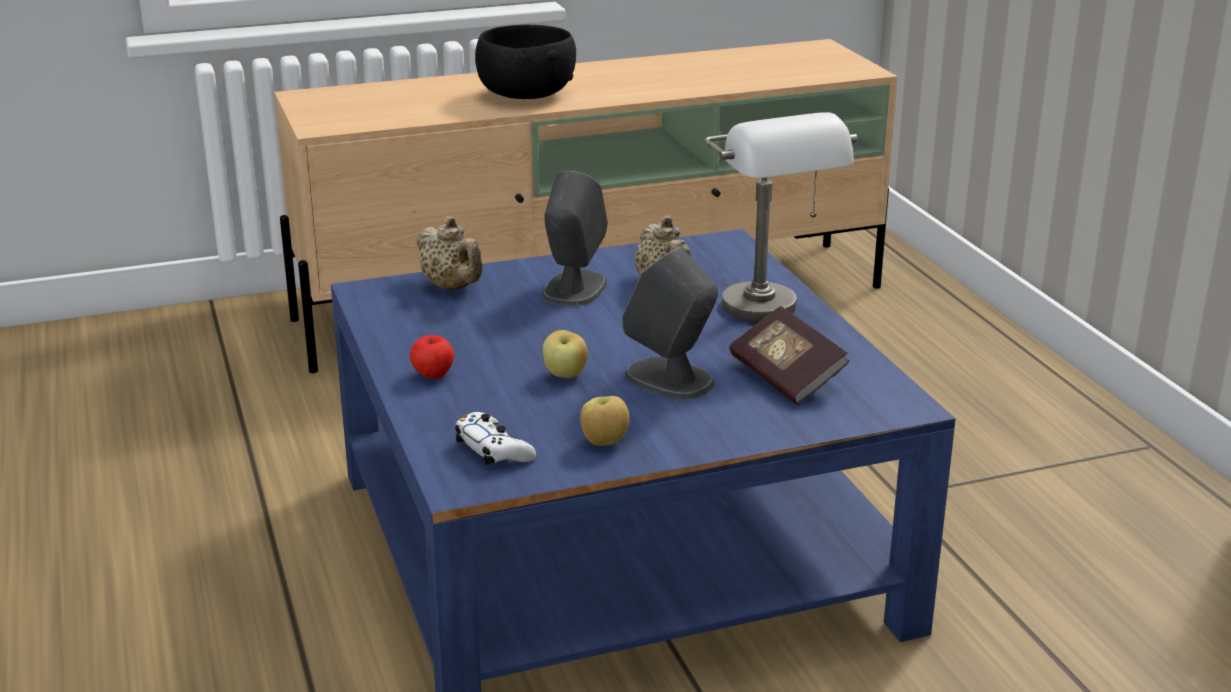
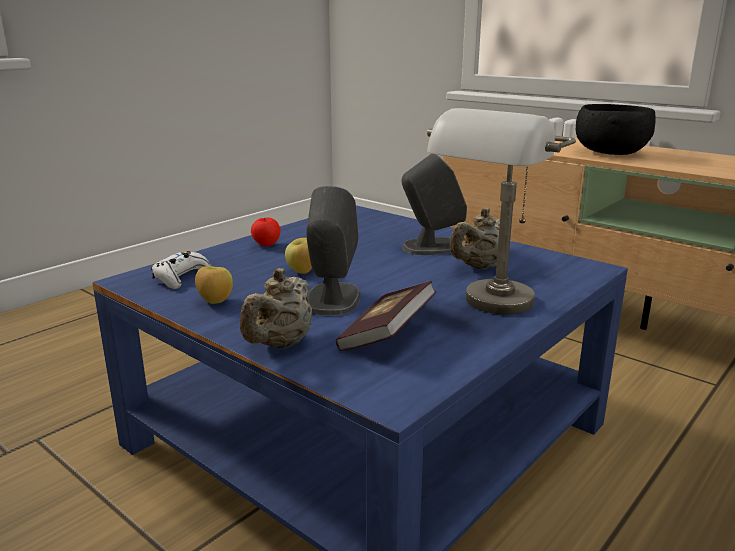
camera: 60 degrees right, 5 degrees down
(453, 287) = (387, 224): beige teapot -> beige teapot (280, 344)

